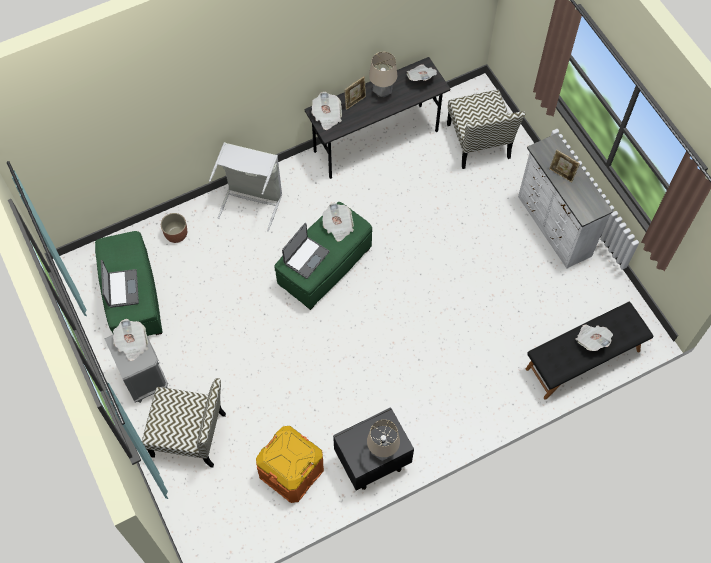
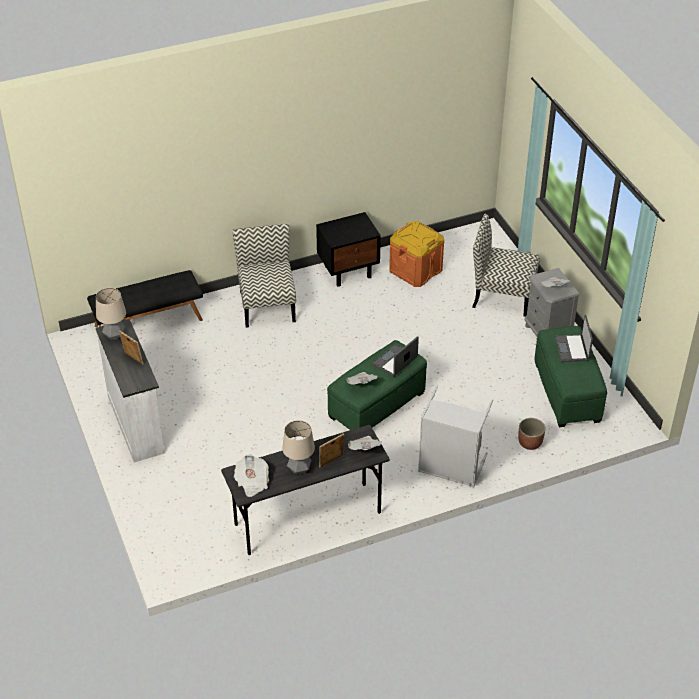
camera: 175 degrees left, 20 degrees down
(382, 451) = (341, 224): table lamp -> table lamp (114, 336)
(479, 142) = (190, 510): chair -> chair (267, 305)
(592, 340) = (144, 292): newspaper -> none

